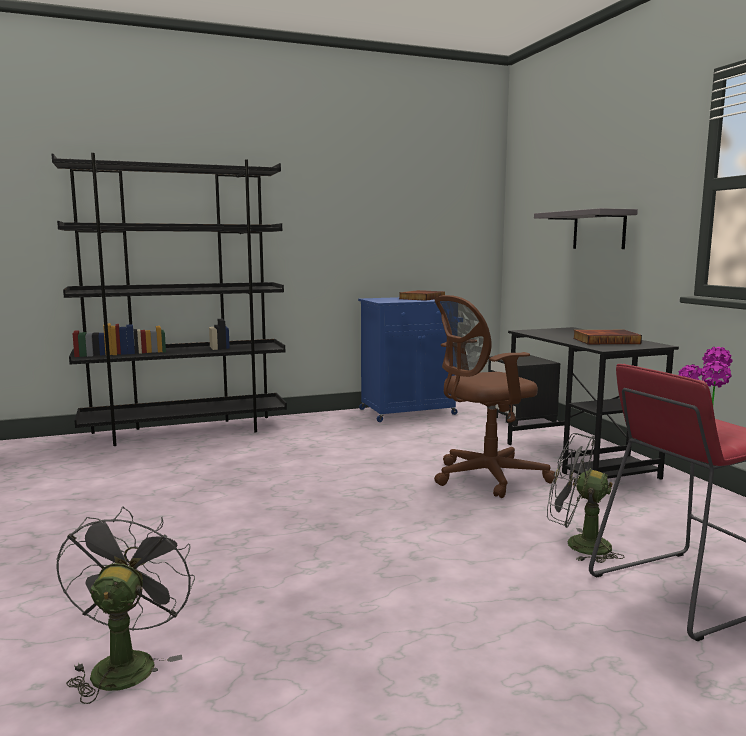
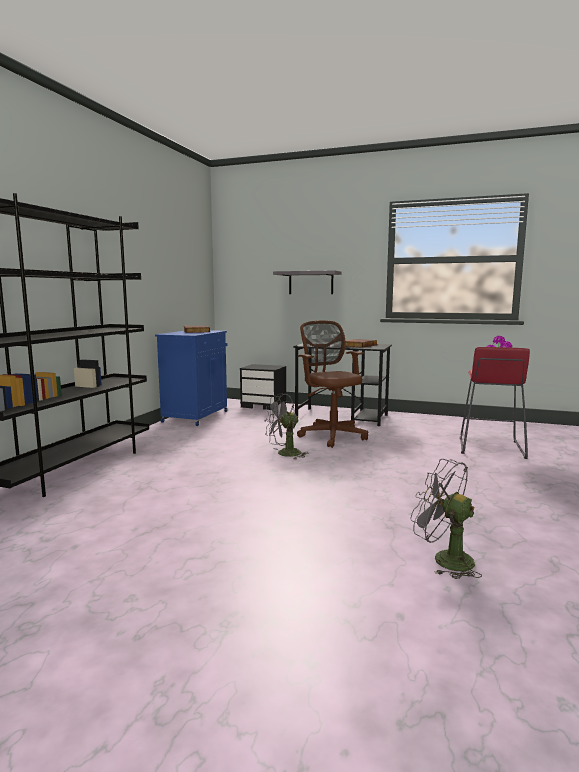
camera: 50 degrees left, 0 degrees up
(484, 478) = (331, 435): brown office chair -> brown office chair turned 135 degrees clockwise
(578, 545) = (431, 446): grey fan -> grey fan (284, 454)

